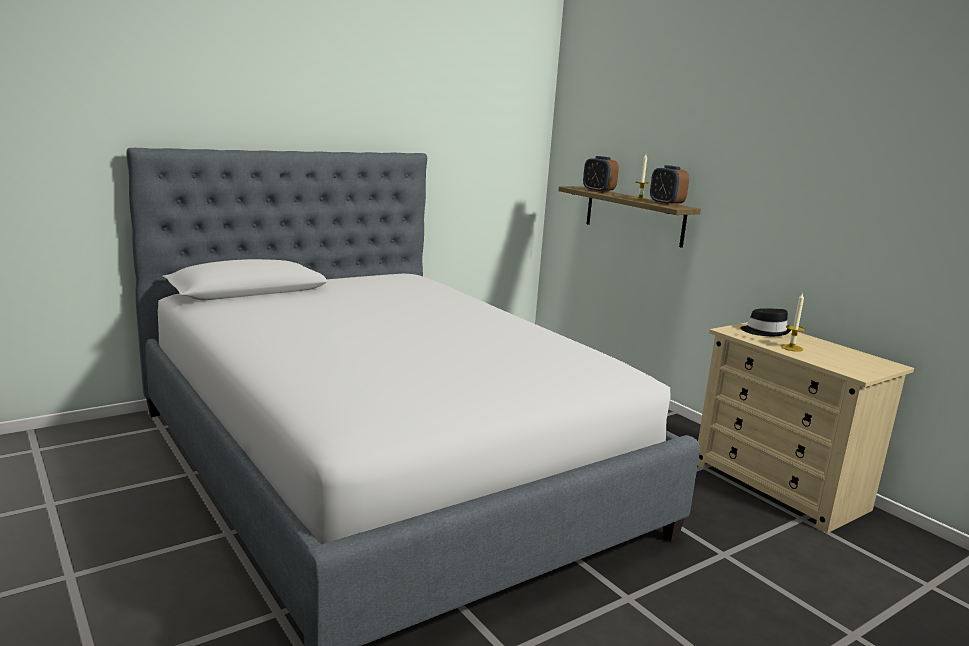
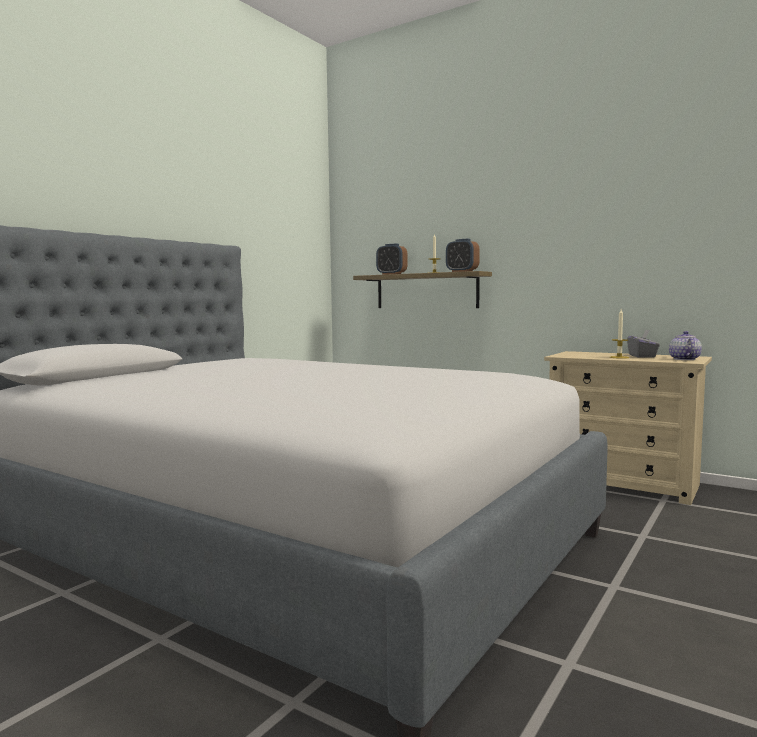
camera: 20 degrees left, 10 degrees down
(766, 332) = (584, 354): black hat -> none
(825, 351) = (642, 356): none -> grey tissue box
(862, 368) = (684, 359): none -> teapot

